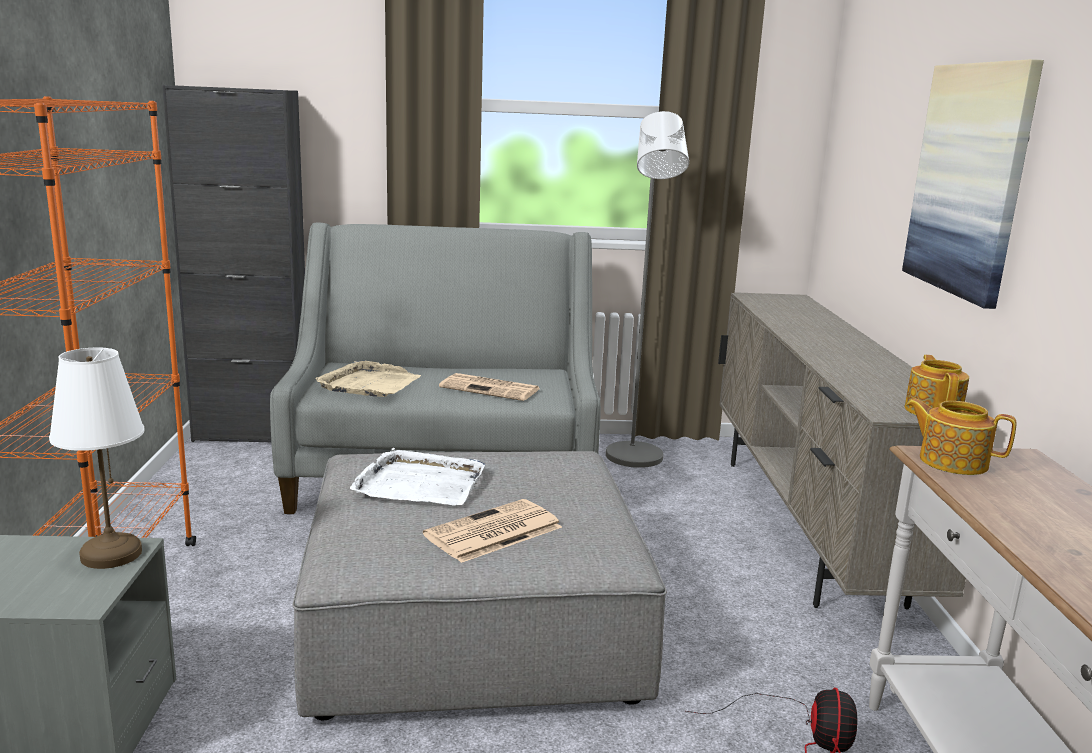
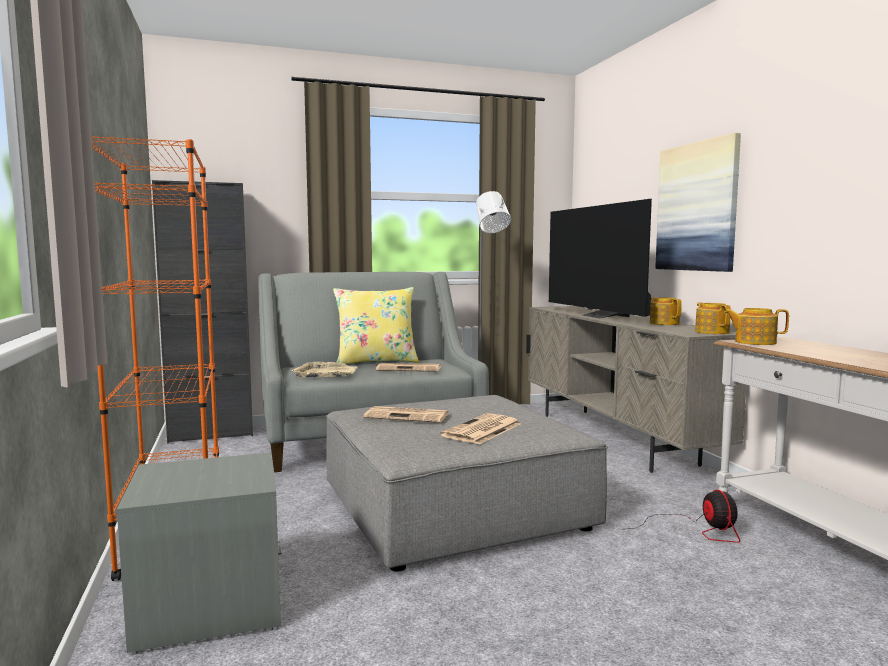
camera: 15 degrees left, 10 degrees down
(110, 555) = (242, 463): white table lamp -> none
(420, 483) = (408, 416): white tray -> newspaper
(460, 366) = (376, 362): none -> yellow pillow
(807, 335) = (600, 316): none -> television
(887, 371) = (664, 323): none -> teapot

